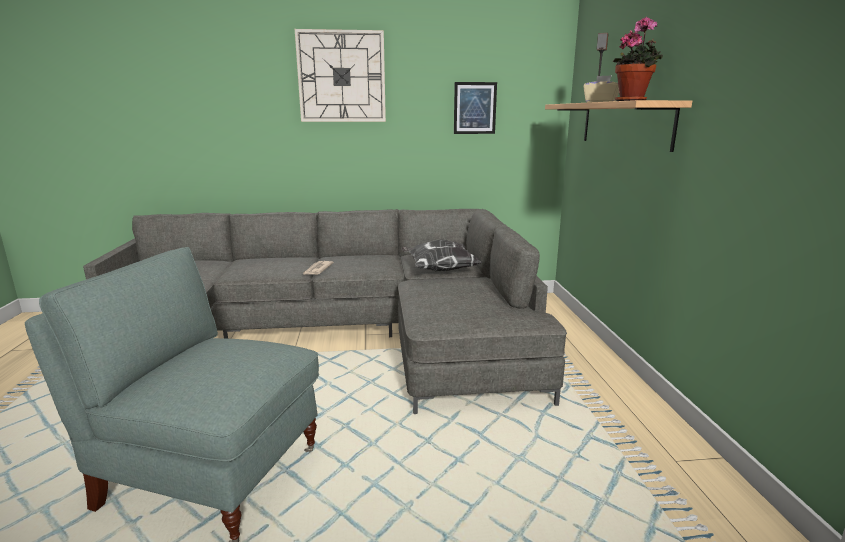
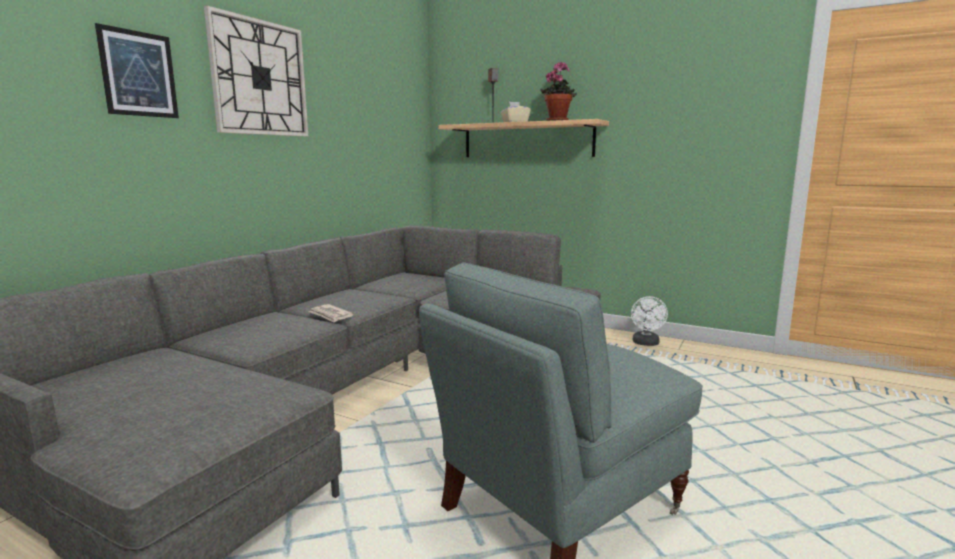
camera: 55 degrees left, 5 degrees down
(439, 270) = (430, 286): pillow -> none
(475, 108) = (374, 126): picture -> picture (139, 74)
(649, 431) = (646, 343): none -> white fan

